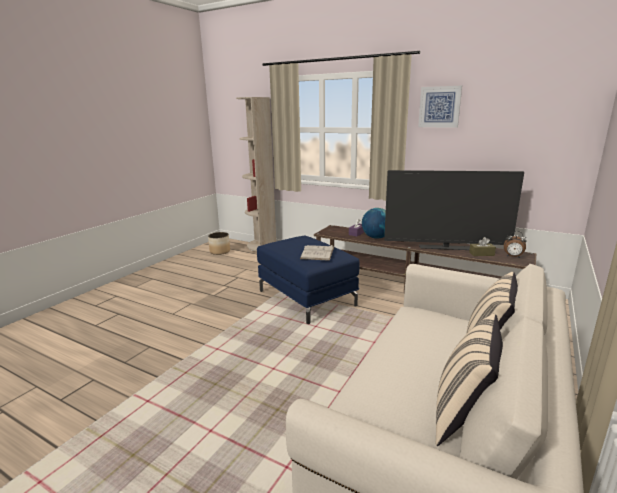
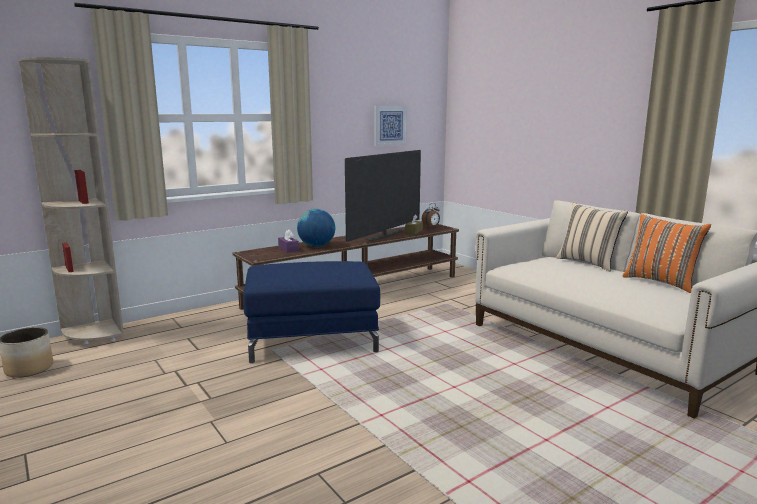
camera: 65 degrees left, 5 degrees down
(317, 253) = (336, 267): white book -> none
(439, 107) = (332, 90): picture -> picture (390, 125)
(463, 416) = (661, 282): beige pillow -> orange pillow

